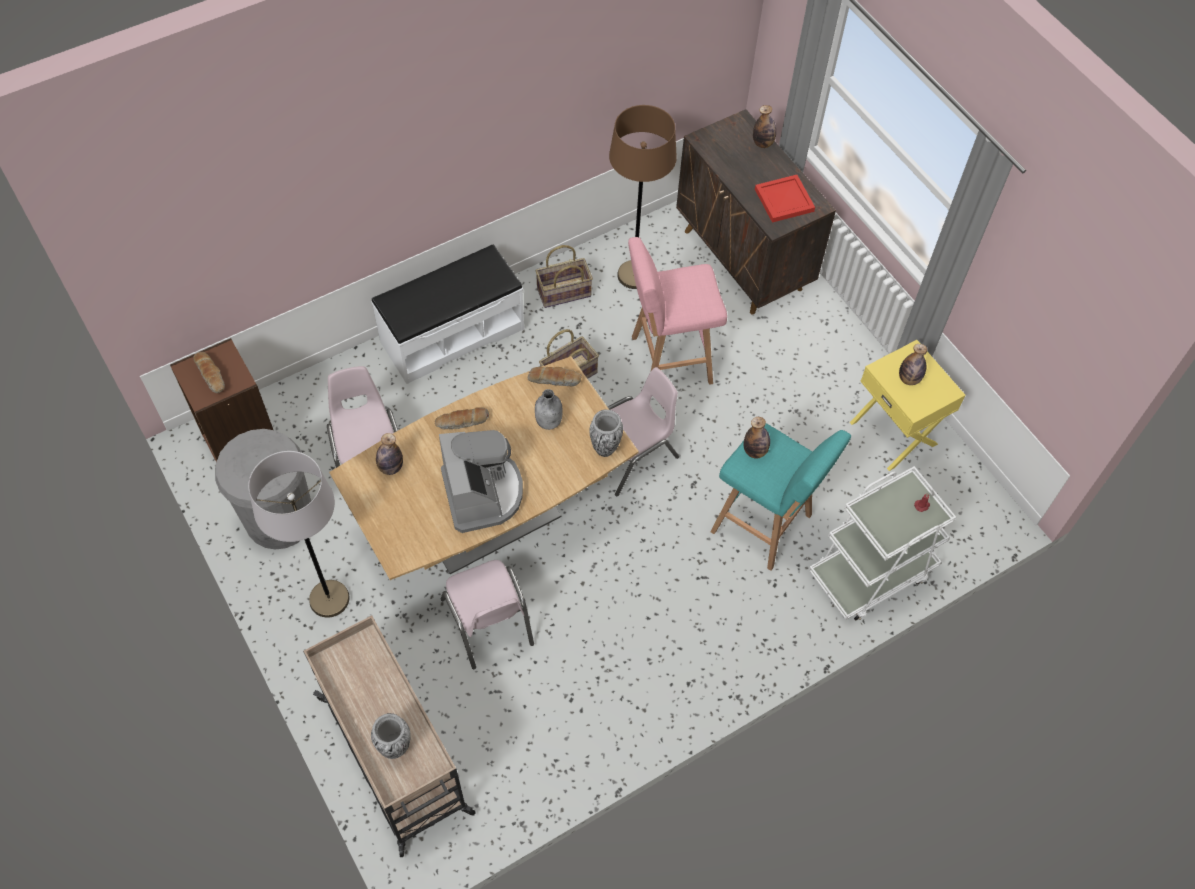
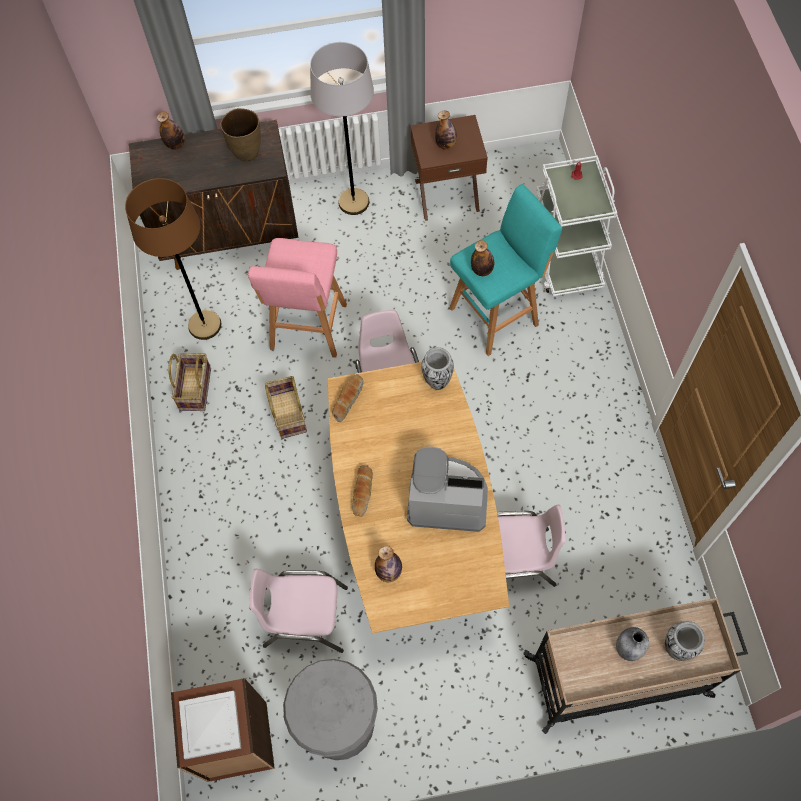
camera: 65 degrees left, 5 degrees up
(211, 375) = (211, 724): bread -> white tray
(329, 599) = (444, 696): grey floor lamp -> grey floor lamp (354, 202)
(452, 335) = (197, 501): white bench -> none
(549, 421) = (391, 418): grey bottle -> grey bottle (628, 647)
(783, 200) = (246, 152): red tray -> brown vase
(894, 432) = (446, 194): yellow nightstand -> brown nightstand

